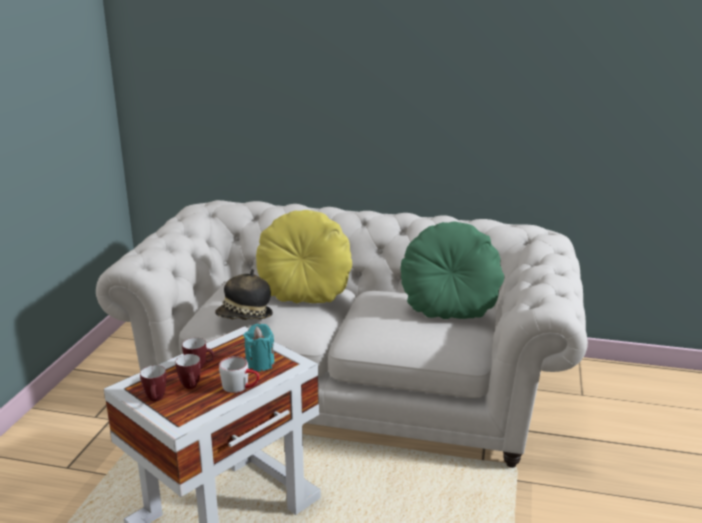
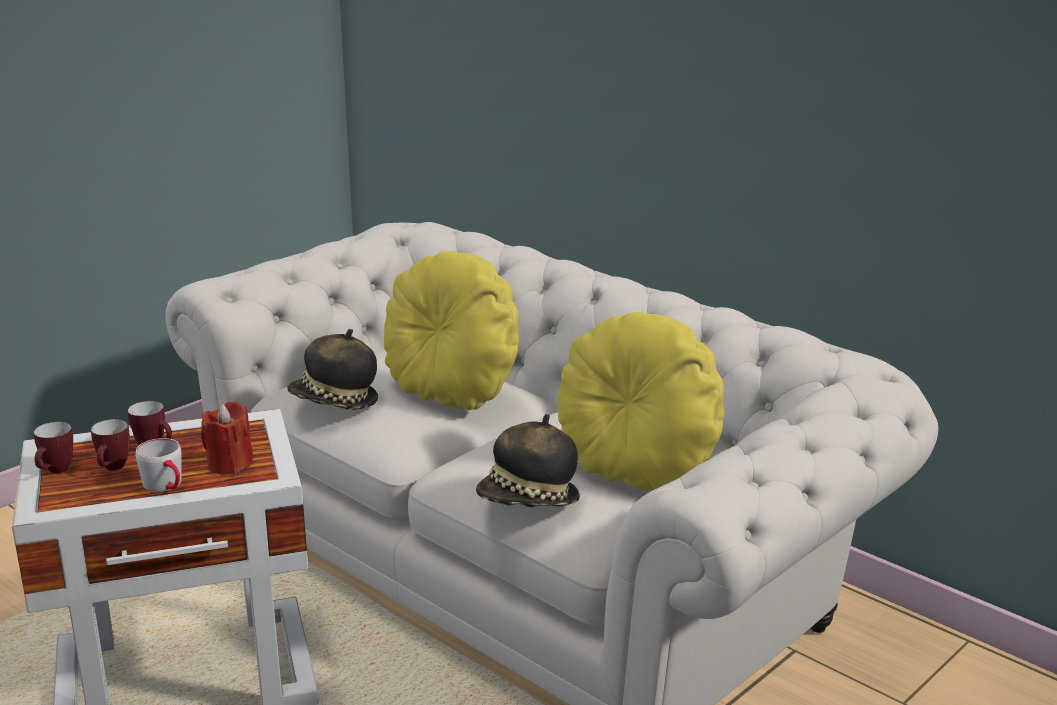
camera: 30 degrees right, 0 degrees up
(260, 364) = (230, 464): turquoise candle -> red candle
(418, 340) = (528, 502): none -> hat
(449, 312) = (636, 474): green pillow -> yellow pillow

